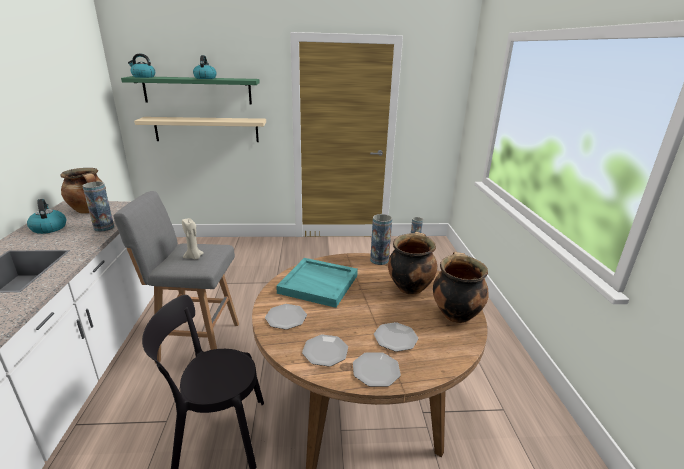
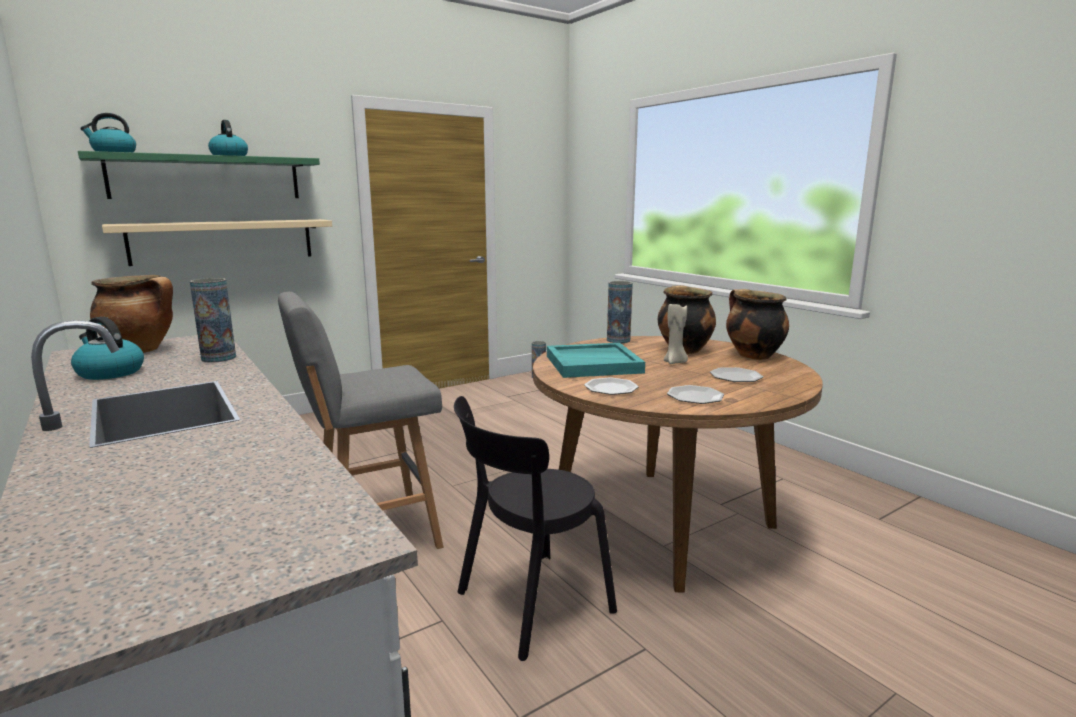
camera: 30 degrees left, 10 degrees down
(194, 257) = (386, 378): beige candle -> beige candle (675, 362)
(375, 370) = (759, 395): plate -> none

